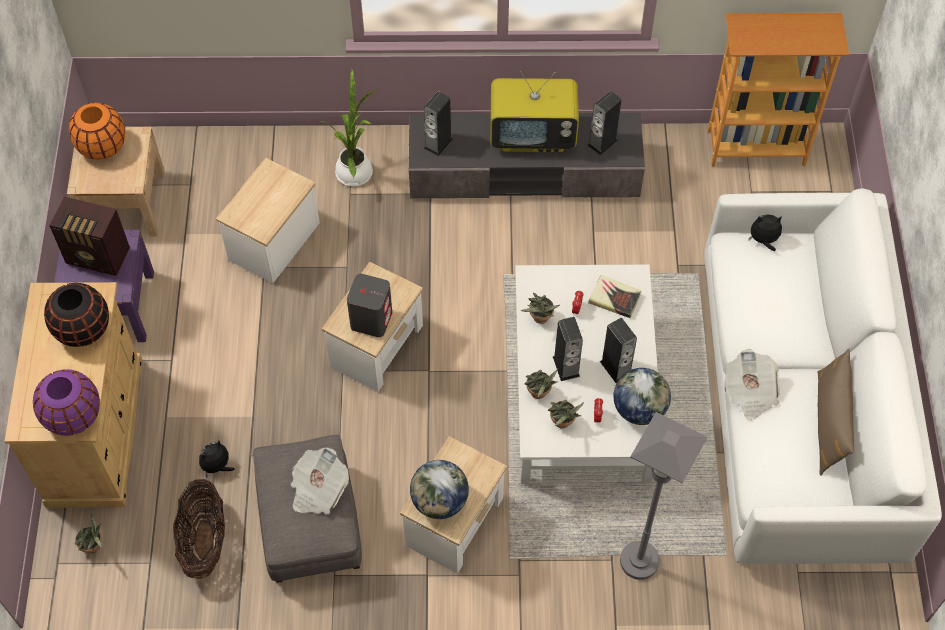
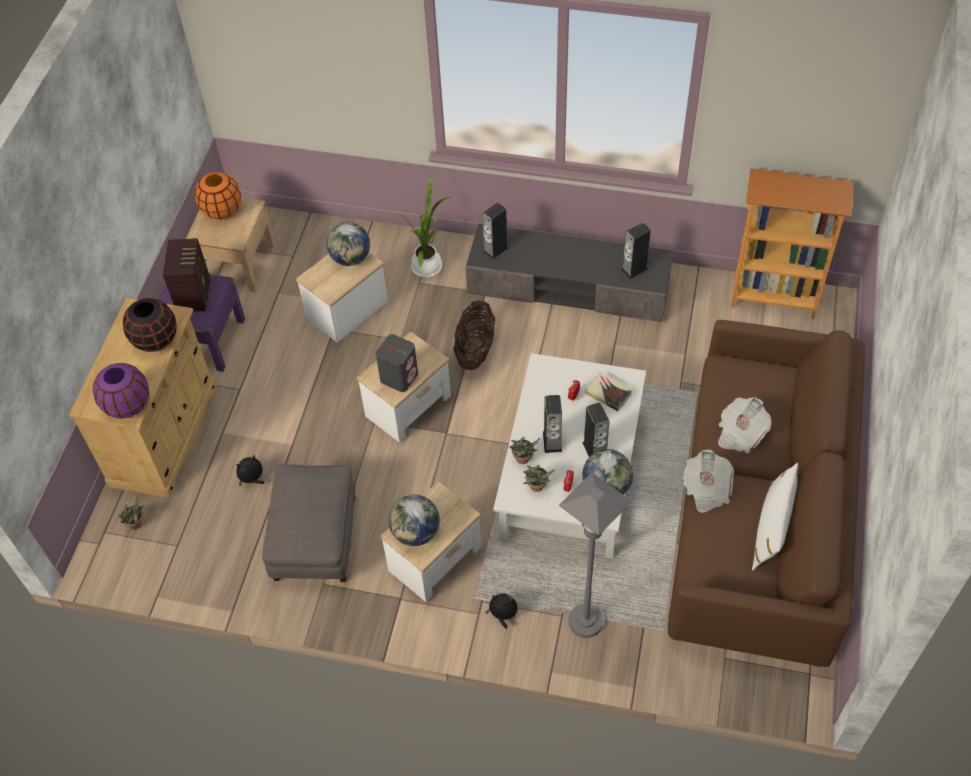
camera: 15 degrees right, 5 degrees down
(98, 257) = (194, 293): radio -> radio turned 120 degrees counterclockwise
(204, 541) = (225, 536): basket -> basket (475, 350)
(275, 183) = (351, 258): none -> globe
(318, 489) = (318, 505): newspaper -> newspaper (740, 433)
(533, 135) = (577, 255): television -> none
(540, 319) = (540, 400): potted plant -> none
(763, 240) = (750, 366): plush toy -> plush toy (503, 615)
(798, 408) = (759, 519): white sofa -> brown sofa
(829, 423) = (771, 527): brown pillow -> white pillow

